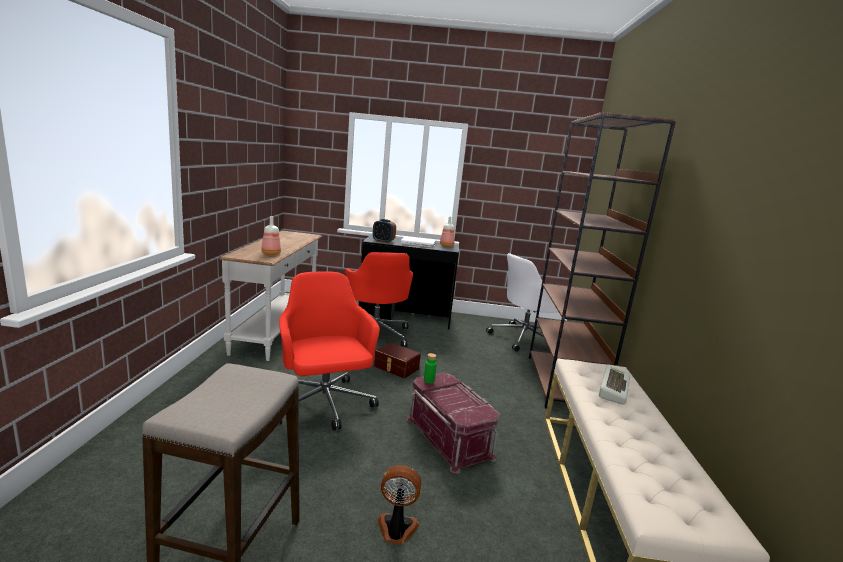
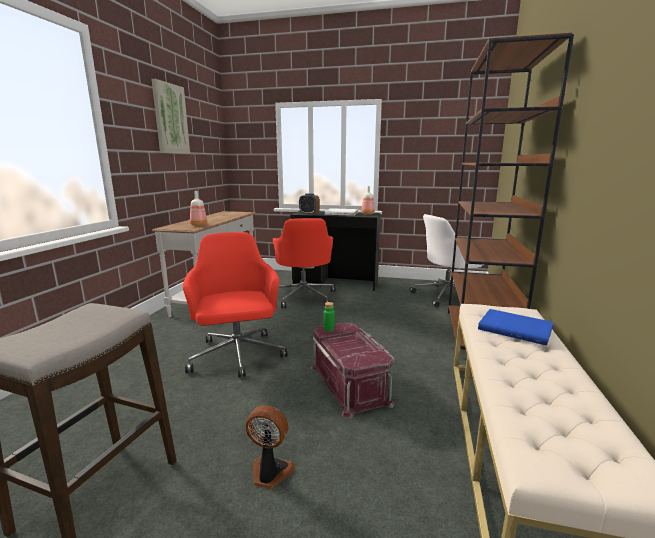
camera: 10 degrees right, 0 degrees up
(238, 127) = (170, 119): none -> picture
(396, 368) = (314, 323): brown storage box -> none
(612, 388) = (515, 328): keyboard -> blue book

